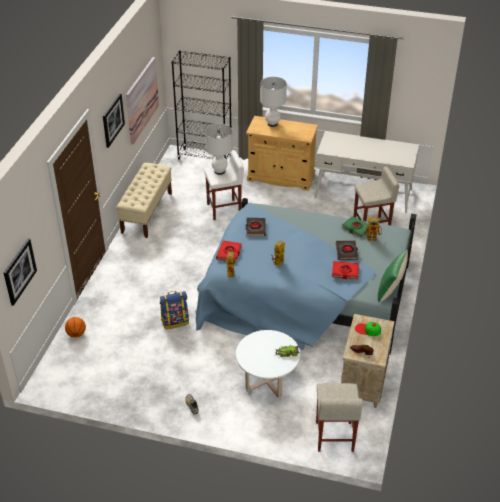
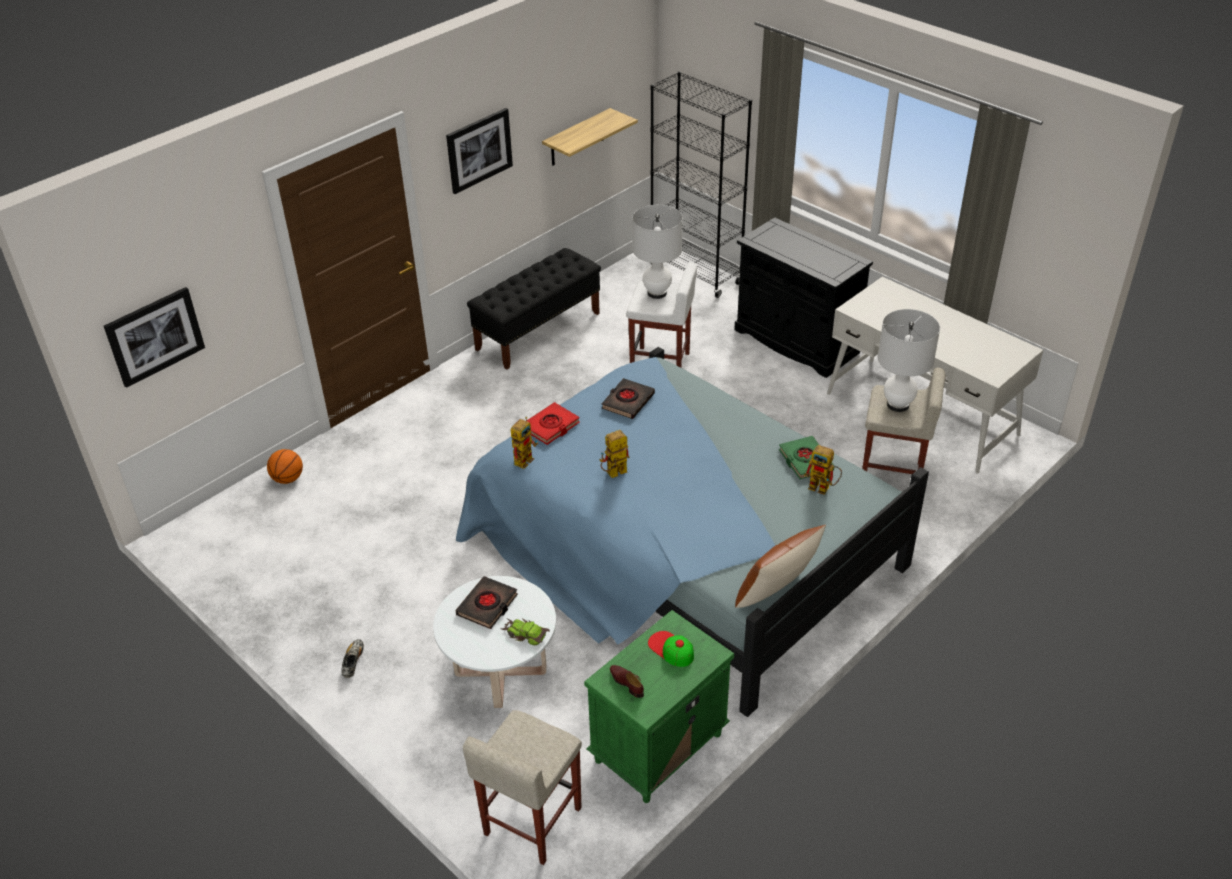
camera: 30 degrees right, 0 degrees up
(141, 100) = (577, 138): picture -> shelf
(147, 212) = (538, 331): beige bench -> black bench
(175, 321) = (440, 515): backpack -> none
(272, 124) = (793, 238): white table lamp -> white table lamp (898, 405)
(281, 177) = (796, 341): beige cabinet -> black cabinet
(345, 272) = (717, 529): red book -> none
(346, 252) = (750, 495): black book -> black book (487, 605)
(363, 383) = (658, 749): beige nightstand -> green nightstand
(390, 290) = (776, 593): green pillow -> brown pillow

